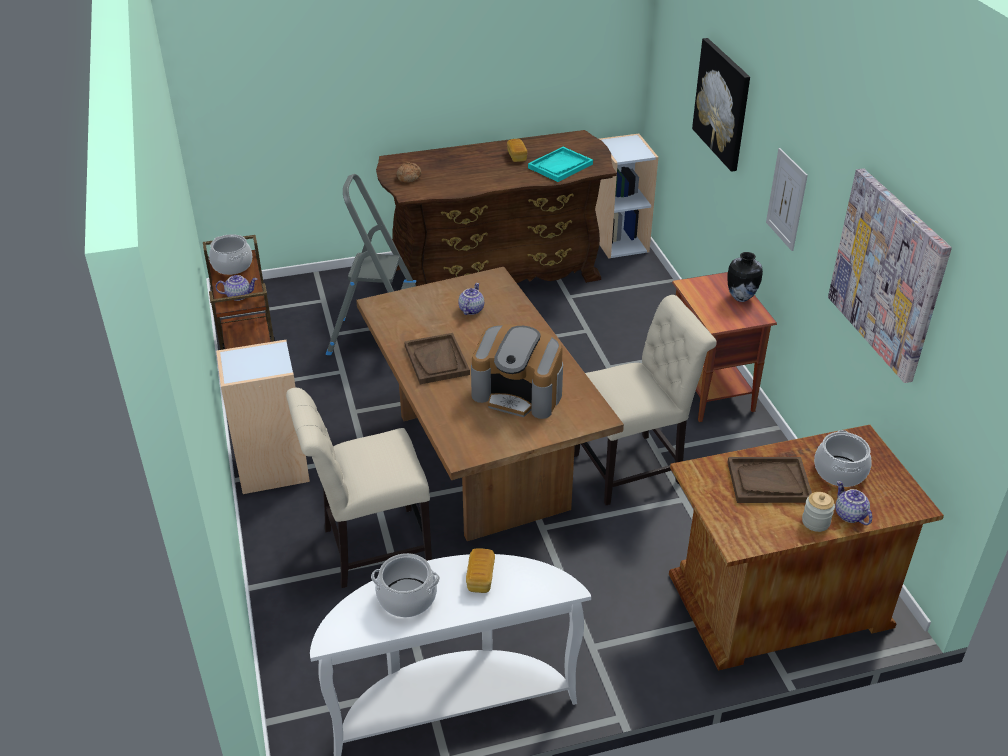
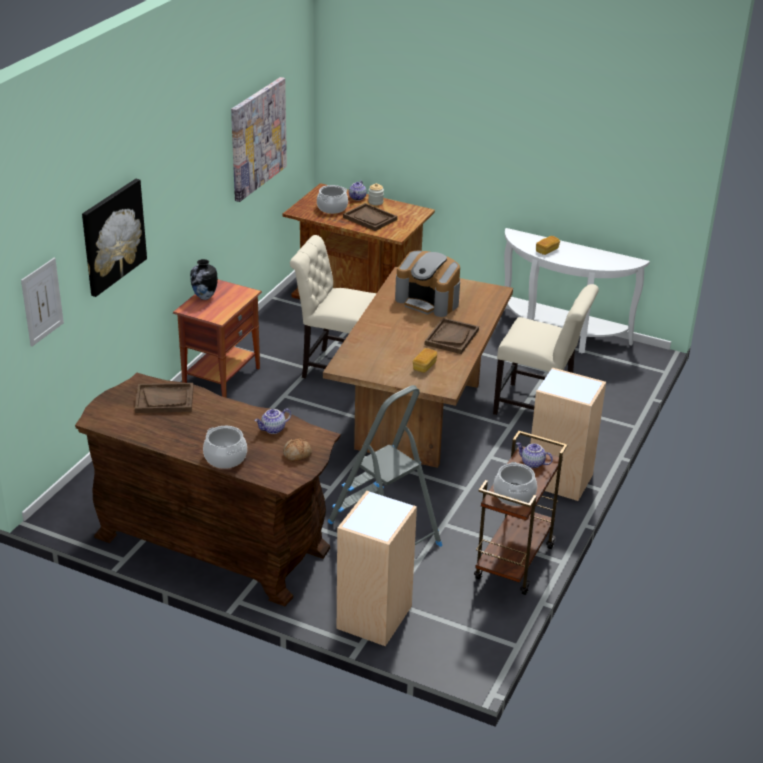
camera: 140 degrees left, 5 degrees down
(407, 597) = (587, 258): cooking pot -> cooking pot (225, 458)
(471, 309) = (388, 355): teapot -> teapot (273, 429)
(517, 156) = (179, 427): bread -> bread (424, 366)
(518, 393) = (428, 301): coffee machine -> coffee machine turned 150 degrees clockwise
(560, 166) = (164, 399): turquoise tray -> brown tray
(620, 242) = (69, 510): bookcase -> bookcase (373, 618)
(786, 199) = (188, 206): picture -> picture (42, 302)

